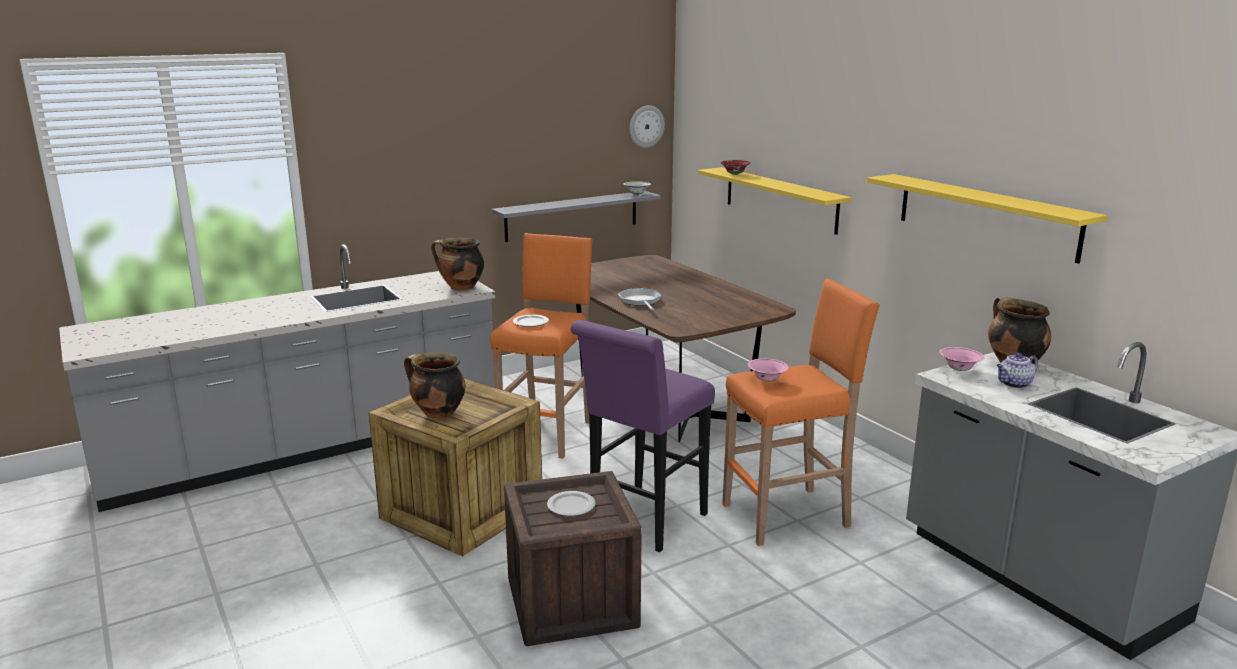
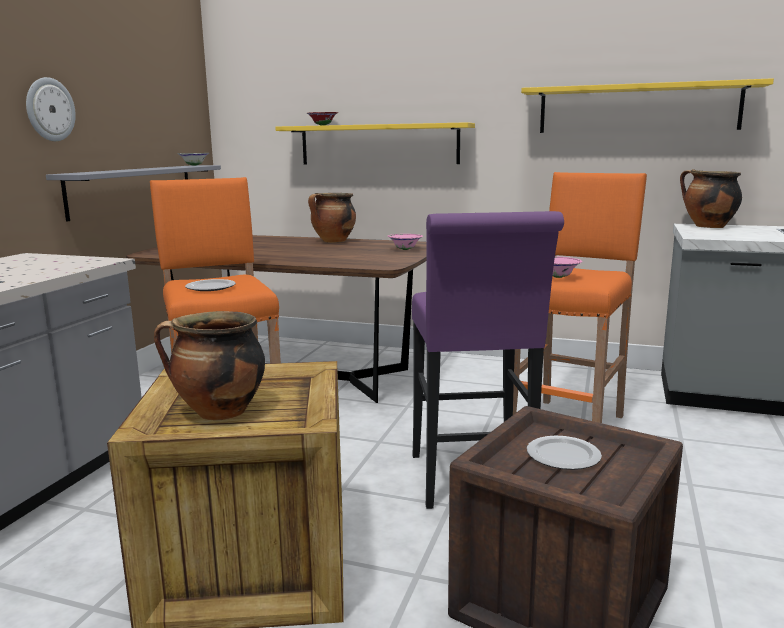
camera: 40 degrees left, 5 degrees down
(460, 288) = (77, 262): cooking pot -> cooking pot (333, 241)
(640, 301) = (292, 257): frying pan -> none
(646, 126) = (187, 91): wall clock -> wall clock (49, 109)
(959, 369) = (695, 233): pink bowl -> pink bowl (405, 249)
(1014, 384) = (748, 233): teapot -> none

